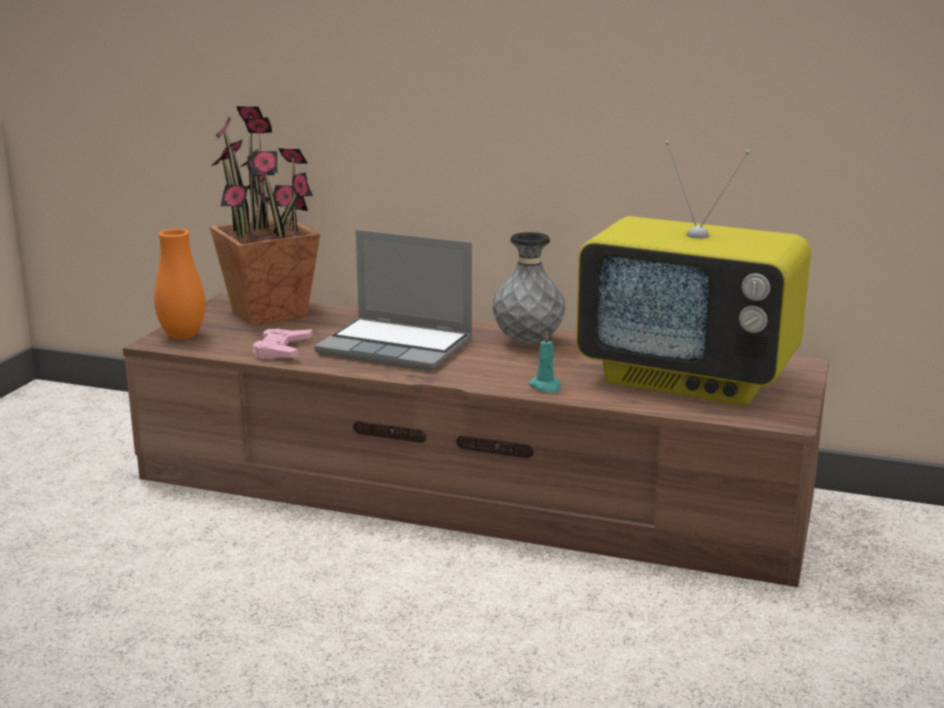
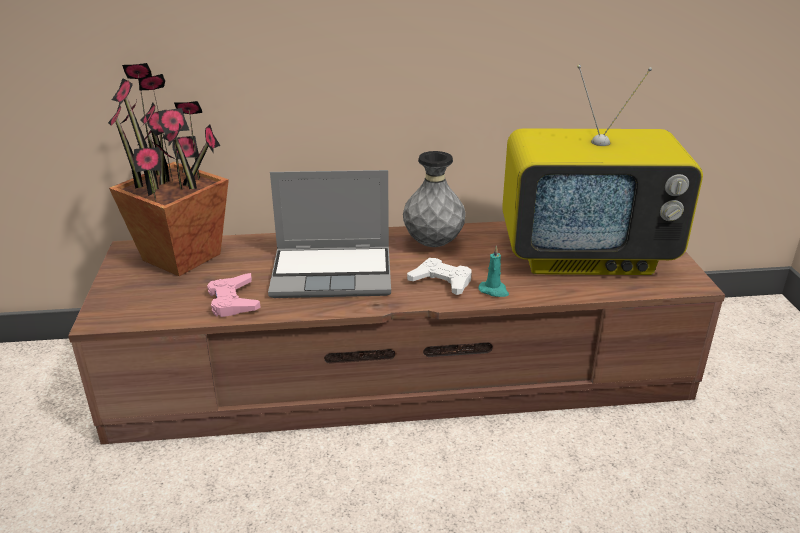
camera: 25 degrees left, 10 degrees up
(182, 336) = (120, 305): orange vase -> none
(499, 371) = (441, 281): none -> white game controller

